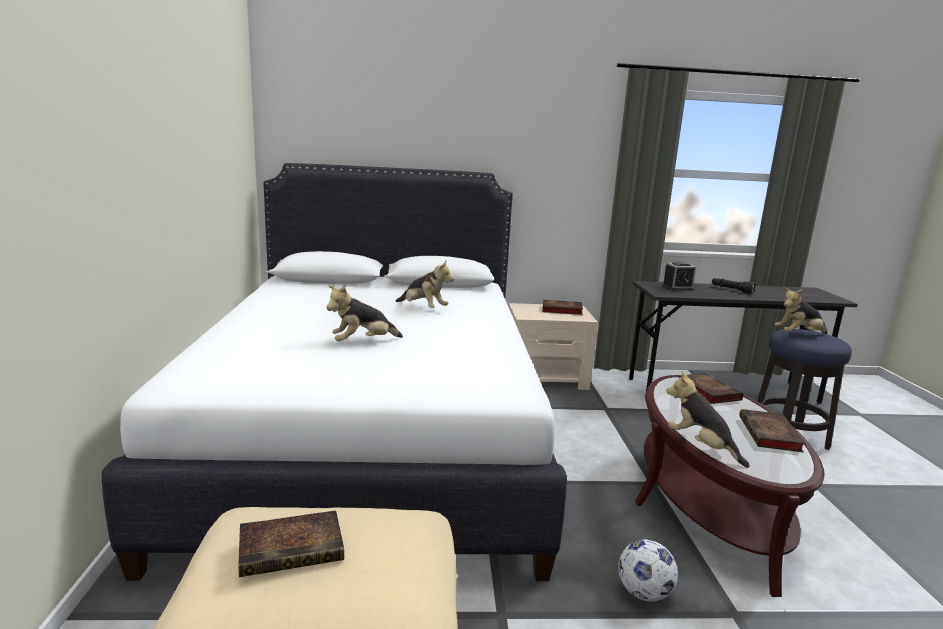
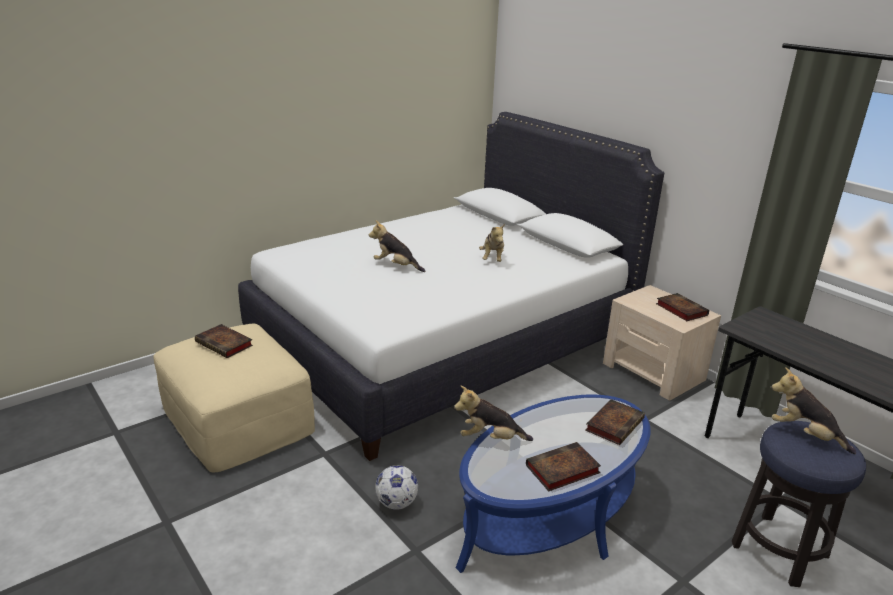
camera: 55 degrees right, 10 degrees up
(677, 288) = (787, 332): alarm clock -> none
(701, 446) = (490, 438): plush toy -> plush toy turned 105 degrees counterclockwise
(708, 504) = (550, 513): brown coffee table -> blue coffee table
(731, 290) = (858, 362): black flashlight -> none

